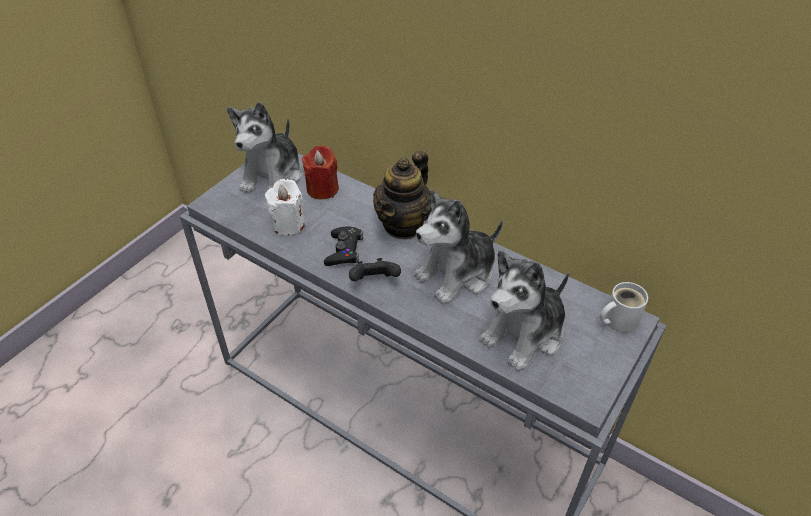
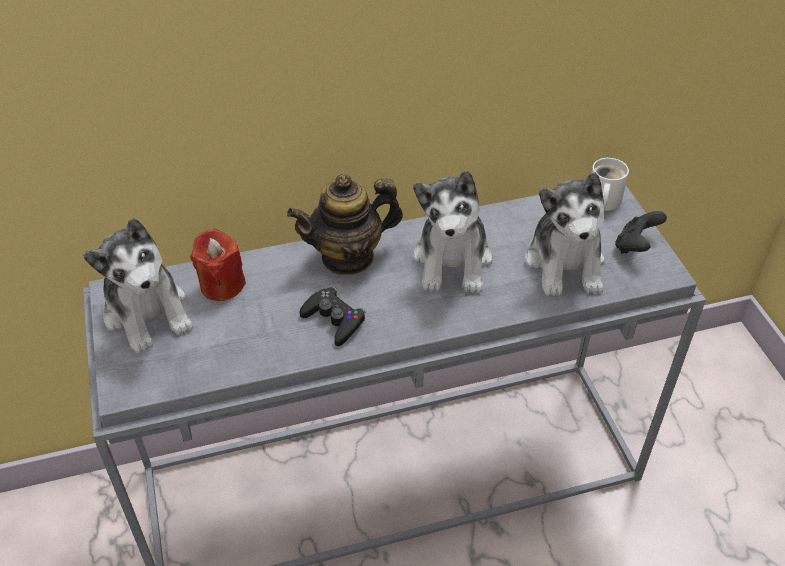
camera: 50 degrees left, 0 degrees up
(288, 224) = (242, 341): white candle -> none
(374, 281) = (401, 322): black game controller -> black game controller (635, 246)
(404, 224) = (348, 257): teapot -> teapot turned 90 degrees clockwise

